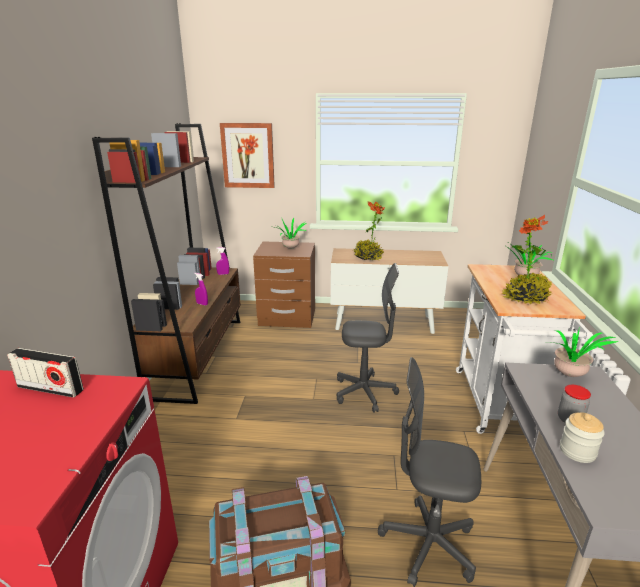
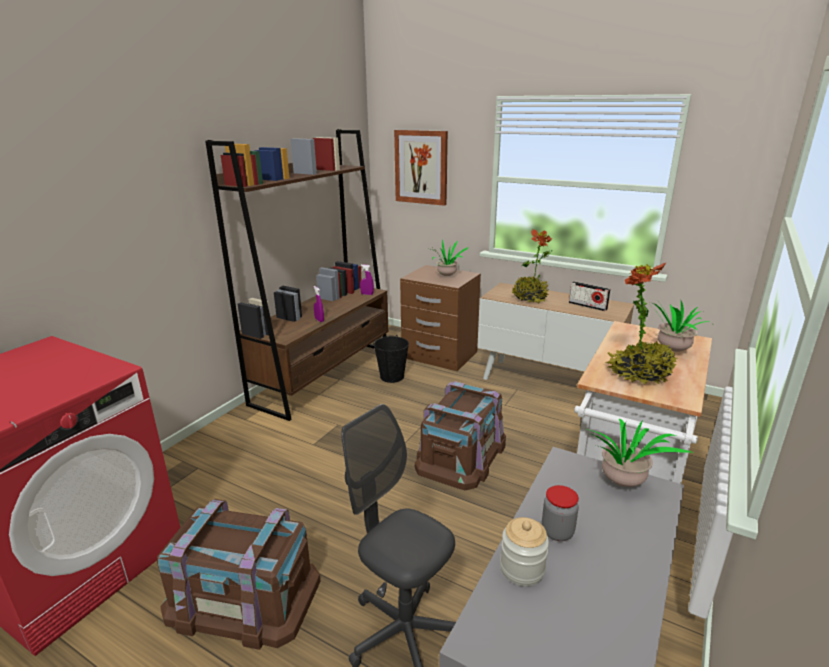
camera: 25 degrees right, 0 degrees up
(50, 388) = (69, 359): radio -> radio (587, 306)
(261, 343) = (392, 376): none -> black bucket
(364, 392) = (462, 454): grey office chair -> brown storage box

